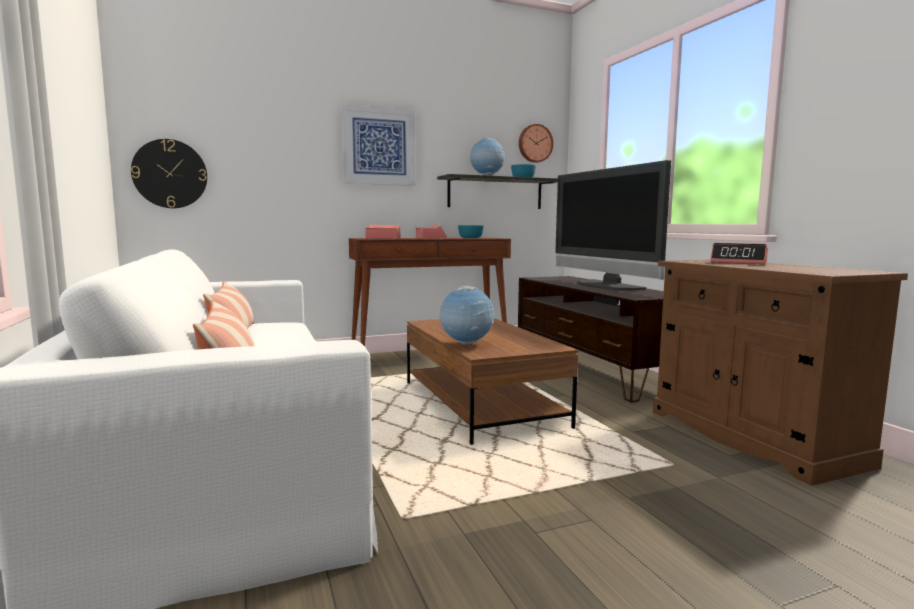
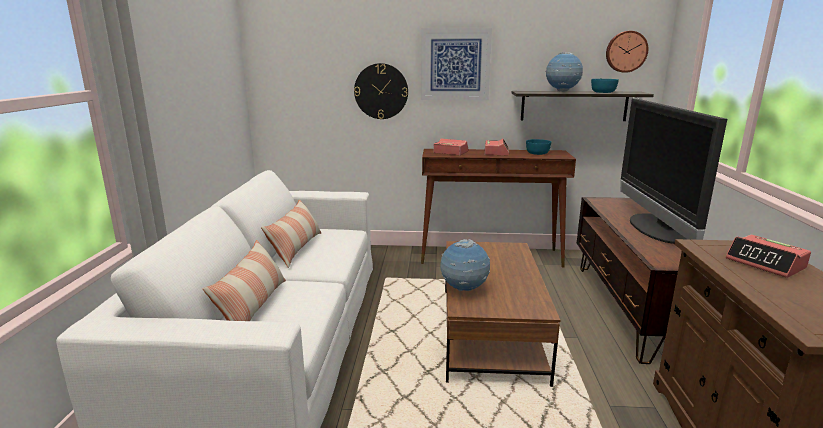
camera: 25 degrees right, 10 degrees up
(170, 174) = (285, 96): wall clock -> wall clock (381, 91)

